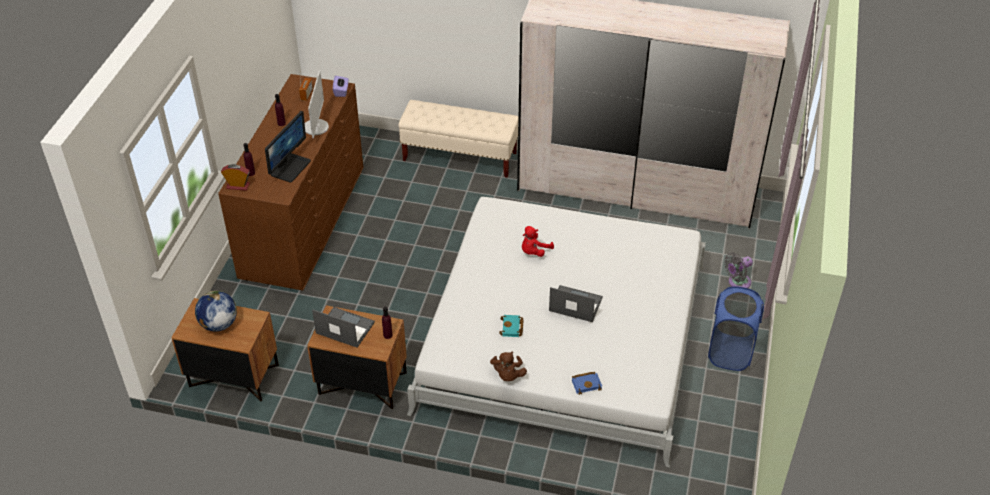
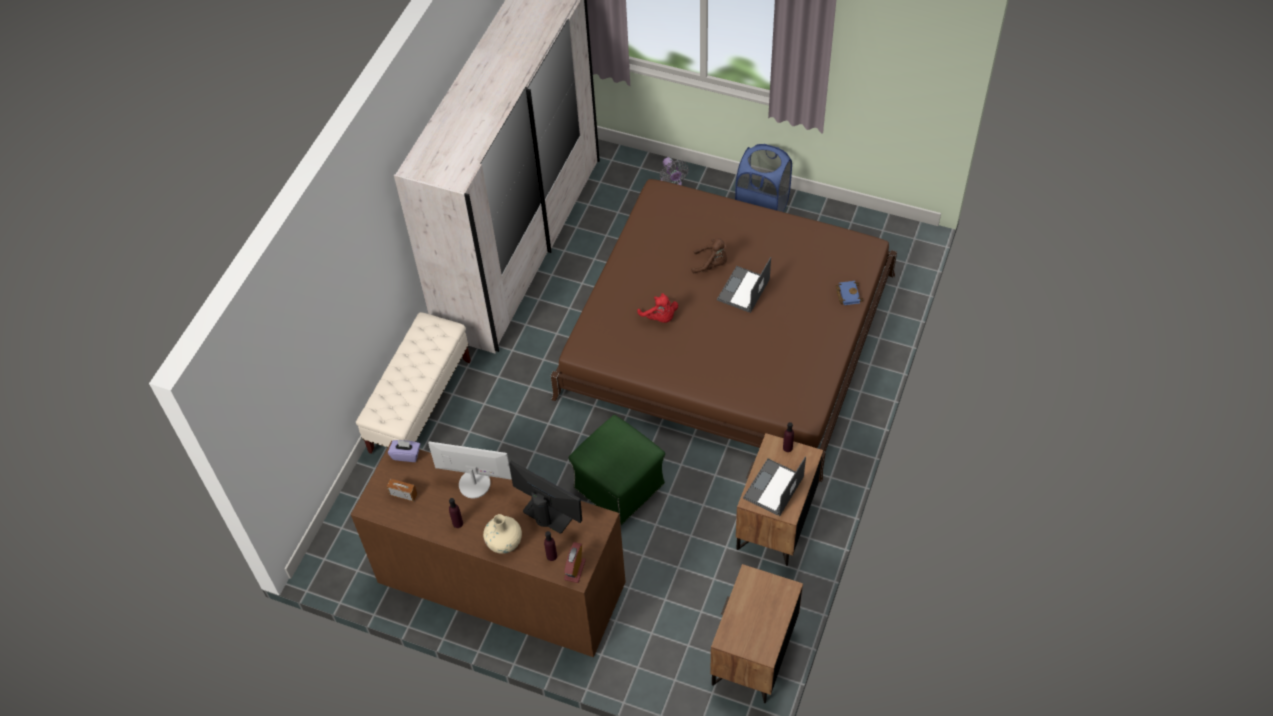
camera: 80 degrees left, 10 degrees up
(218, 324) = (757, 616): globe -> none
(264, 148) = (504, 542): none -> beige vase
(393, 278) = (620, 486): none -> green ottoman
(508, 375) = (835, 355): brown plush toy -> brown plush toy (711, 264)
(512, 328) = (772, 345): turquoise book -> none
(564, 336) = (727, 335): white bed -> brown bed

